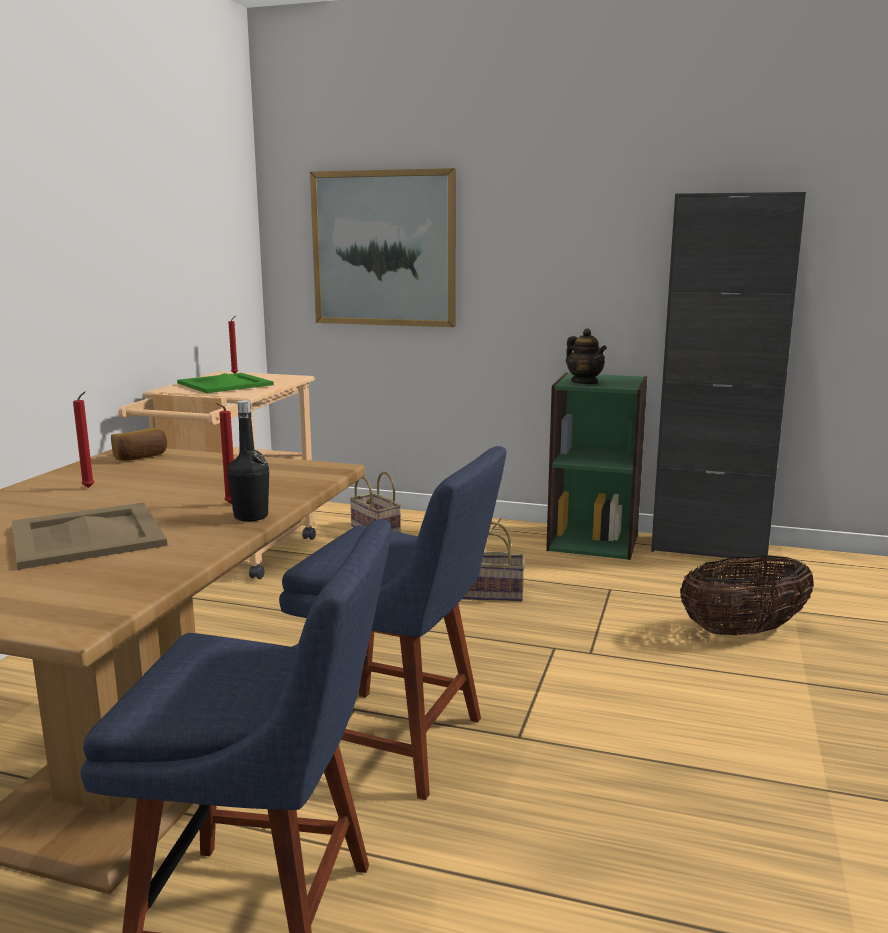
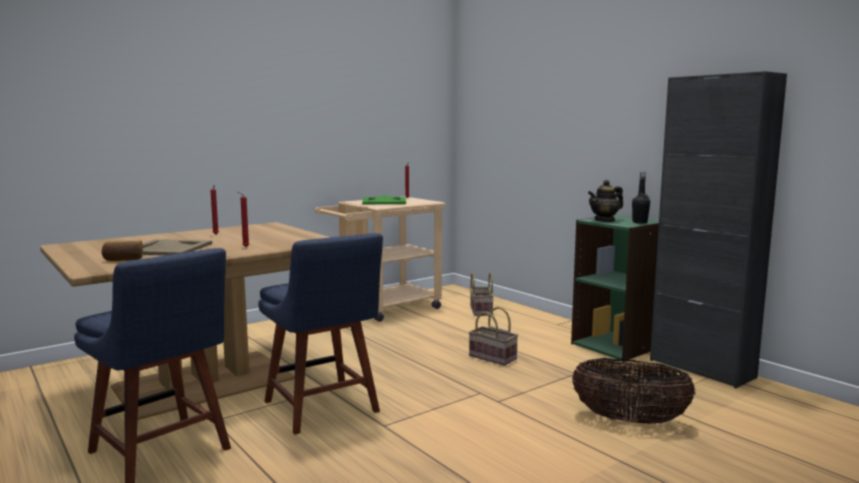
camera: 35 degrees right, 5 degrees down
(140, 457) = (267, 227): bread -> bread (123, 260)
(251, 516) = (238, 252): black bottle -> black bottle (639, 222)
(384, 249) = (513, 123): picture -> none
(584, 383) = (605, 220): teapot -> teapot turned 60 degrees clockwise

